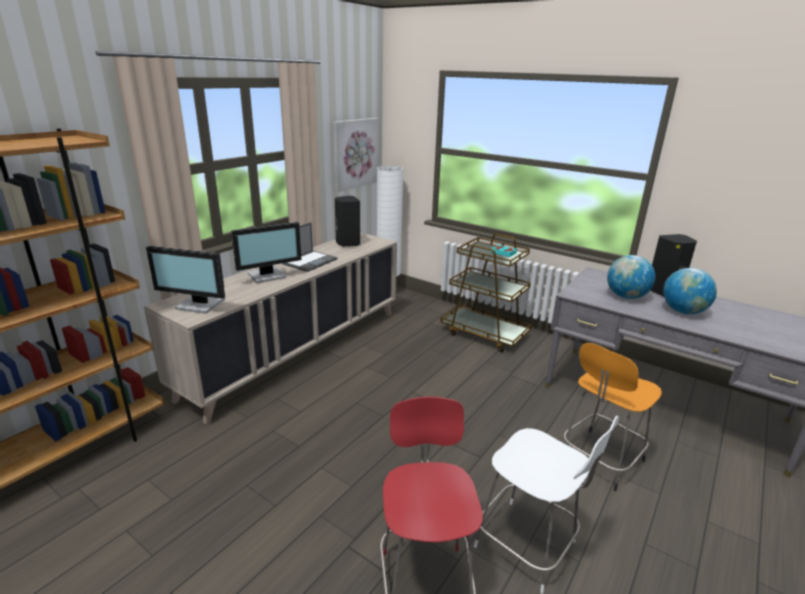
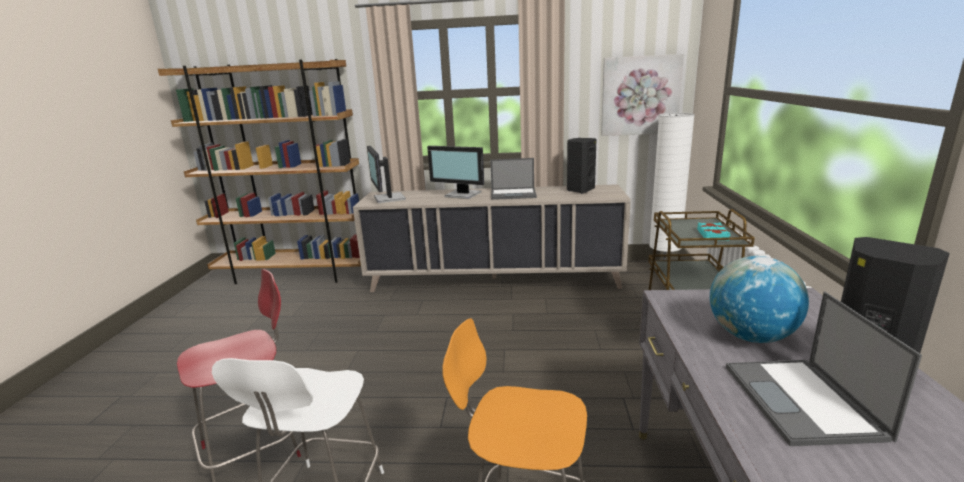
camera: 60 degrees right, 5 degrees down
(683, 311) = (803, 402): globe -> laptop

